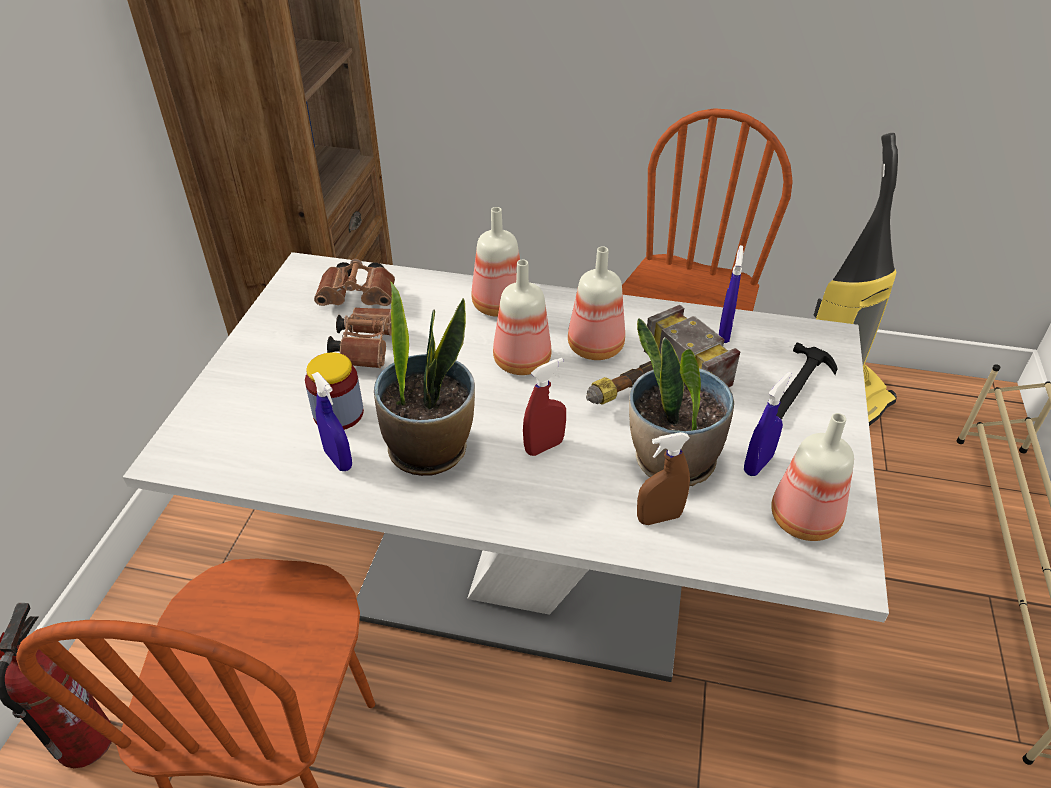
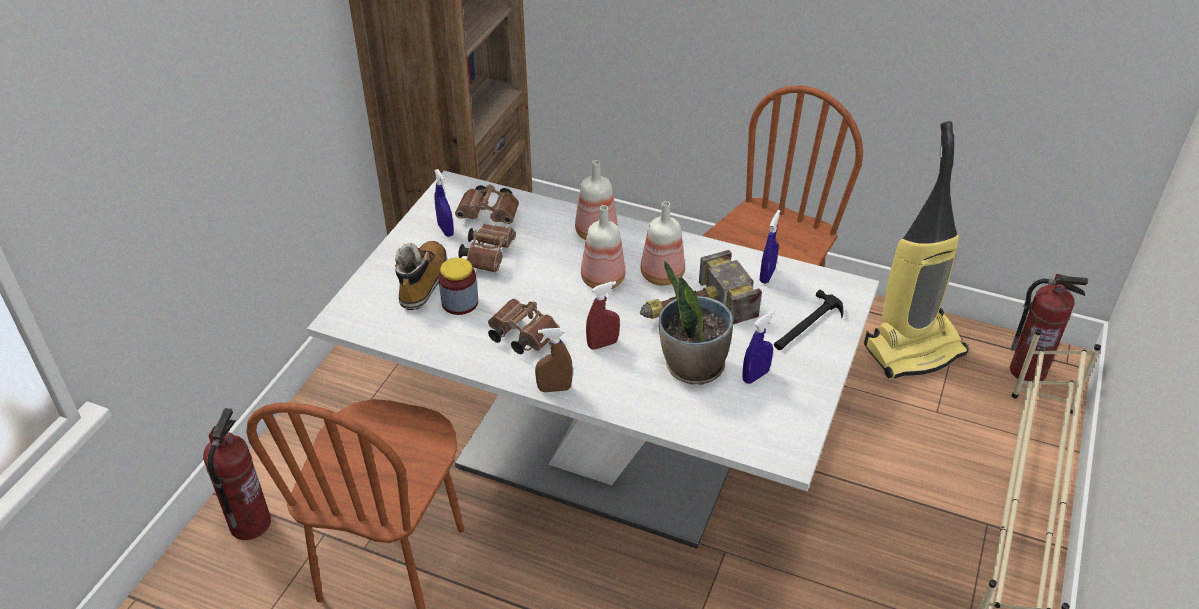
camera: 10 degrees right, 0 degrees up
(284, 393) = (423, 283): none -> boot
(338, 460) = (454, 335): blue spray bottle -> blue spray bottle (445, 230)
(429, 449) = (520, 335): potted plant -> brown binoculars
(659, 517) = (670, 402): brown spray bottle -> brown spray bottle (554, 388)
(804, 517) = (774, 416): bottle -> none
(962, 412) = (1028, 371): none -> fire extinguisher

